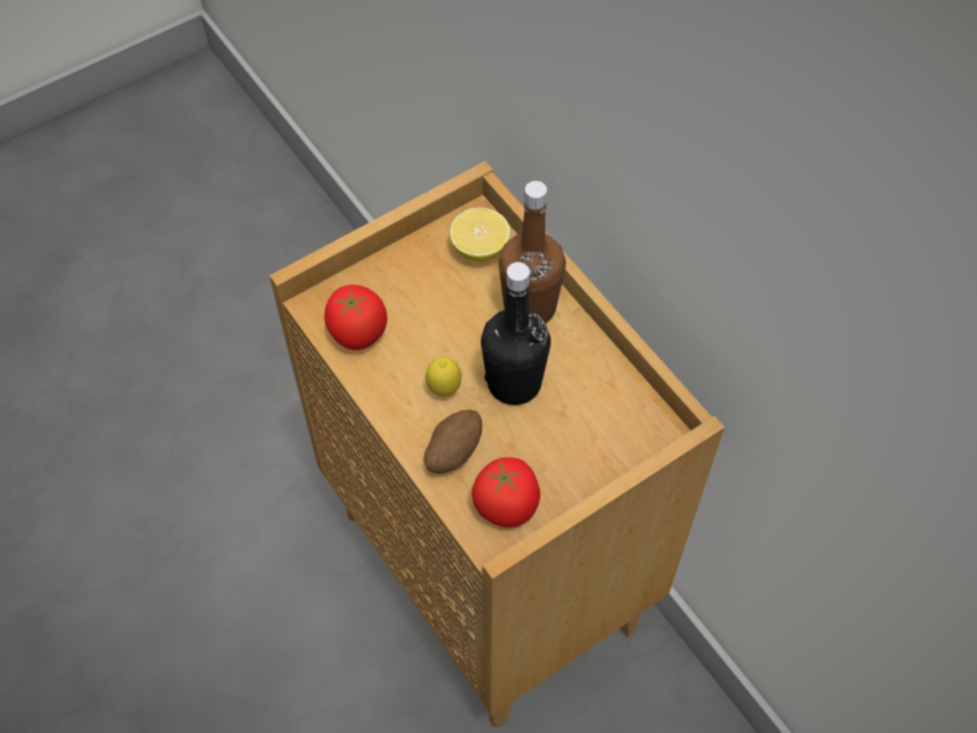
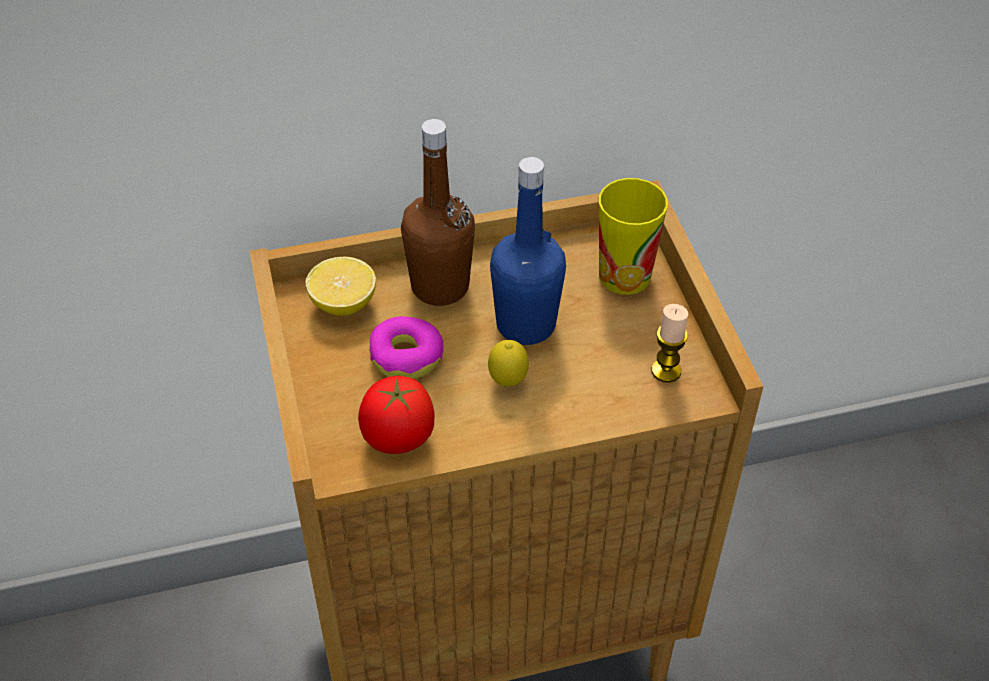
camera: 70 degrees left, 10 degrees down
(442, 310) = (406, 356): none -> donut
(453, 452) = (587, 396): potato -> none
(506, 506) = (666, 371): tomato -> candle
(514, 383) = (526, 324): black bottle -> blue bottle
(609, 442) = (624, 275): none -> cup

